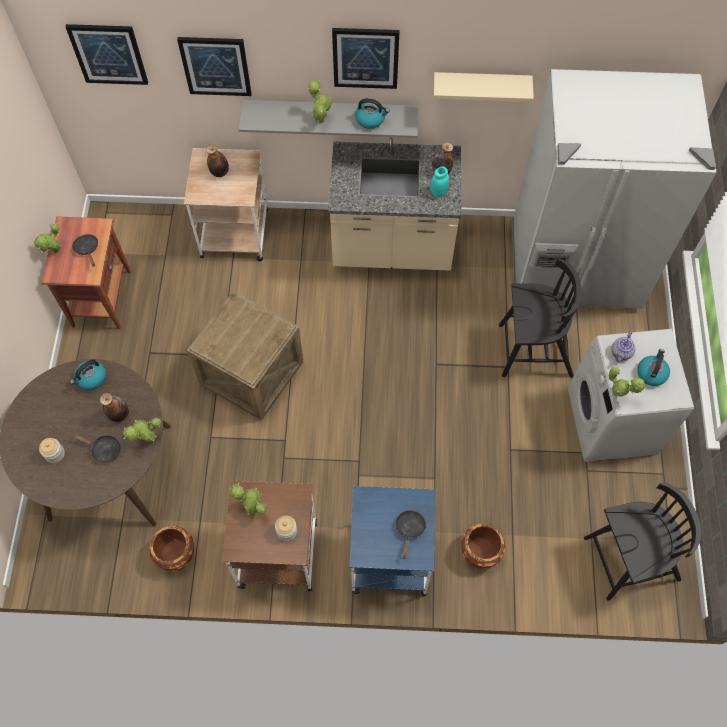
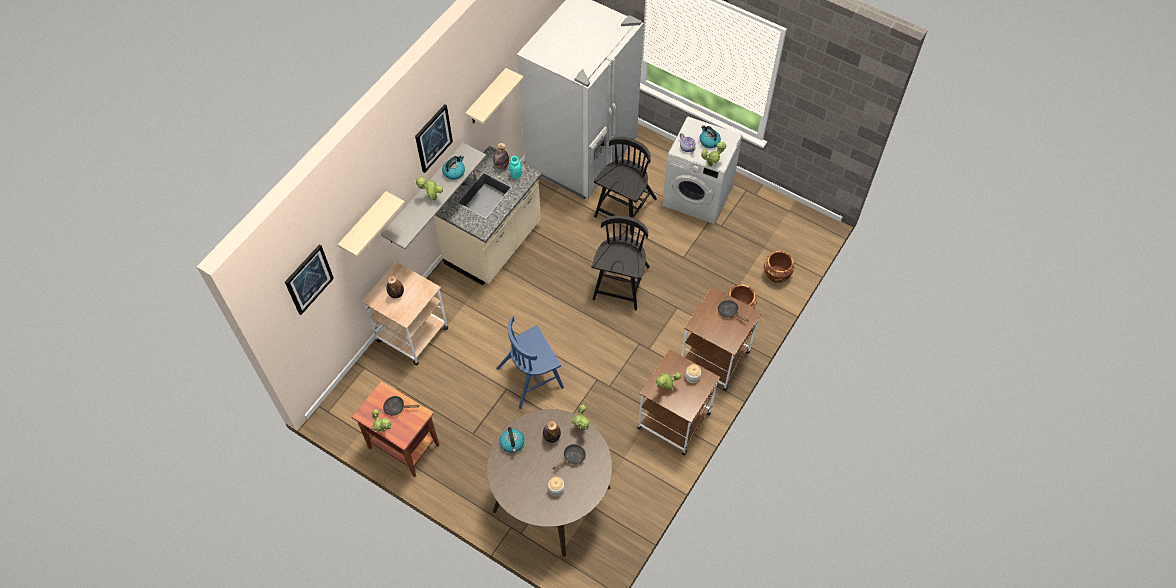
camera: 60 degrees left, 5 degrees down
(176, 554) = (638, 483): brown planter -> brown planter (776, 274)
(215, 66) = (364, 225): picture -> beige shelf
(251, 373) = (533, 376): crate -> blue chair
(388, 558) = (714, 359): blue cart -> brown cart
(629, 559) = (787, 236): black chair -> black chair (620, 284)

